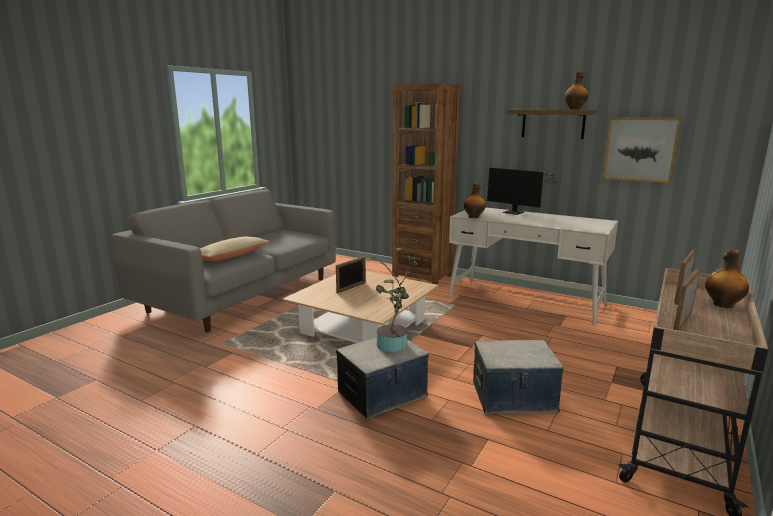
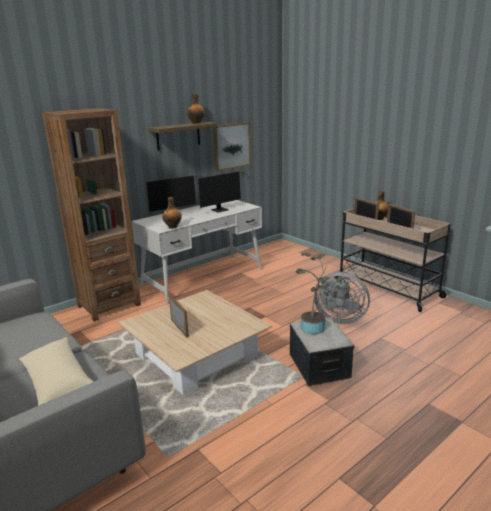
camera: 70 degrees left, 5 degrees up
(513, 397) = (339, 318): storage box -> grey fan
(562, 223) = (222, 209): none -> monitor

